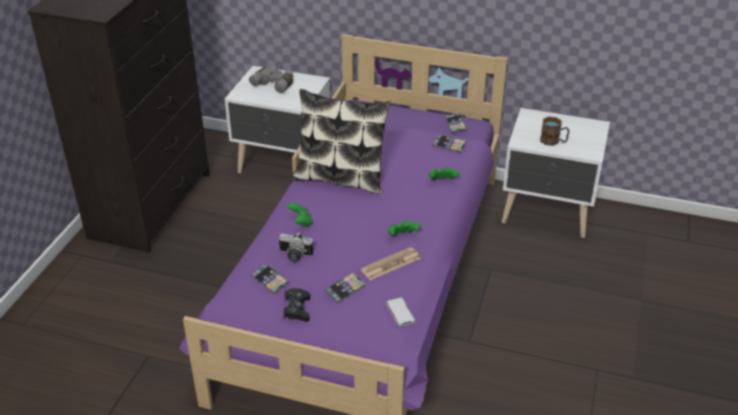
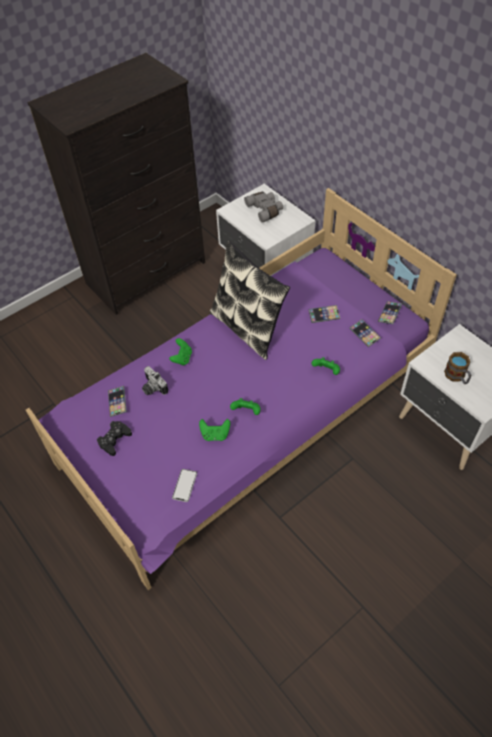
camera: 35 degrees right, 15 degrees up
(345, 289) = (162, 440): phone -> phone (324, 315)
(390, 264) = (215, 435): newspaper -> green game controller

